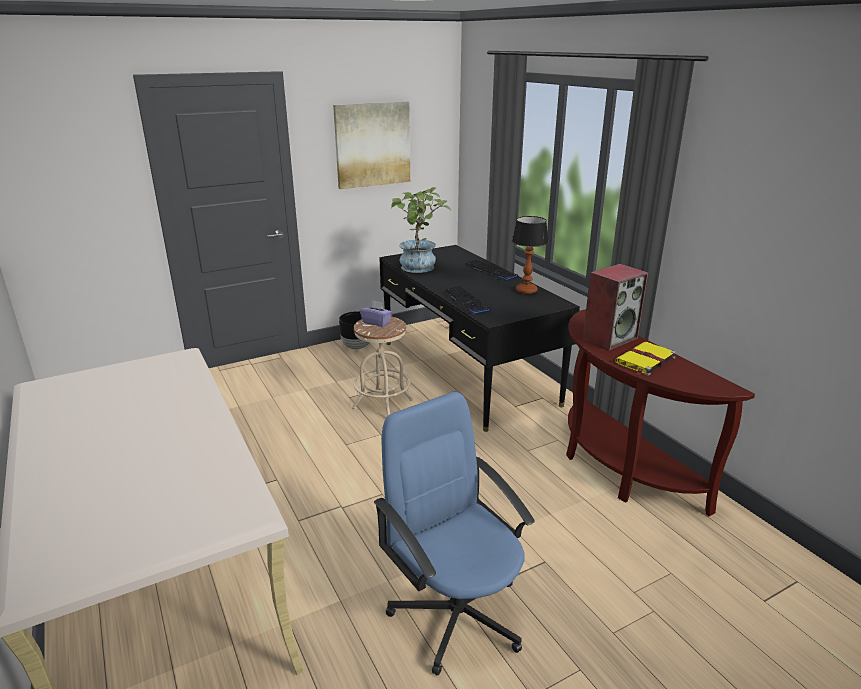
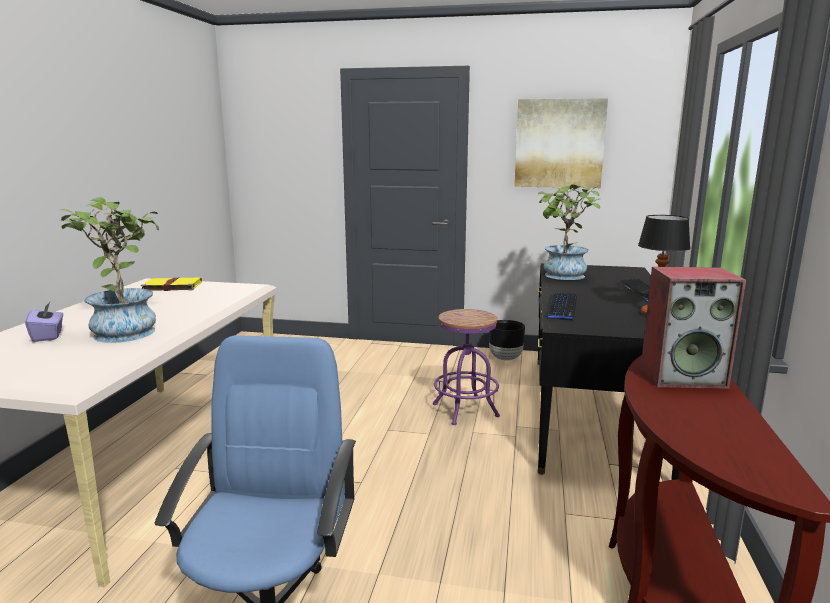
camera: 40 degrees right, 10 degrees down
(166, 448) = (125, 330): none -> potted plant
(376, 322) = (469, 314): purple tissue box -> purple tissue box (48, 336)
(382, 404) = (465, 410): beige stool -> purple stool
(644, 360) = (693, 412): yellow book -> yellow book (171, 286)

